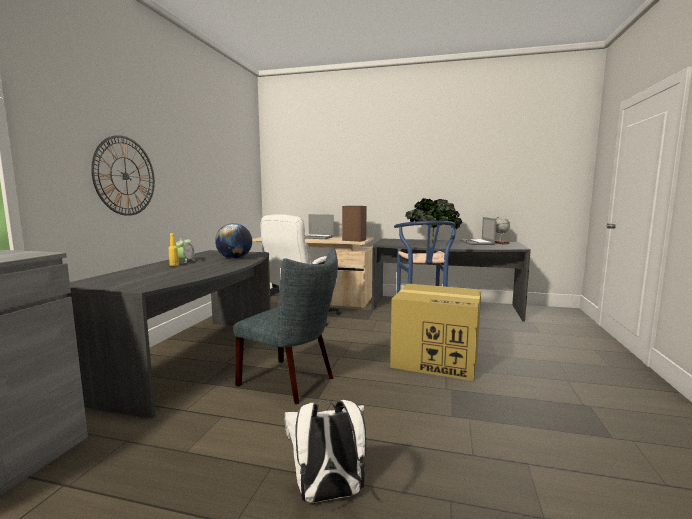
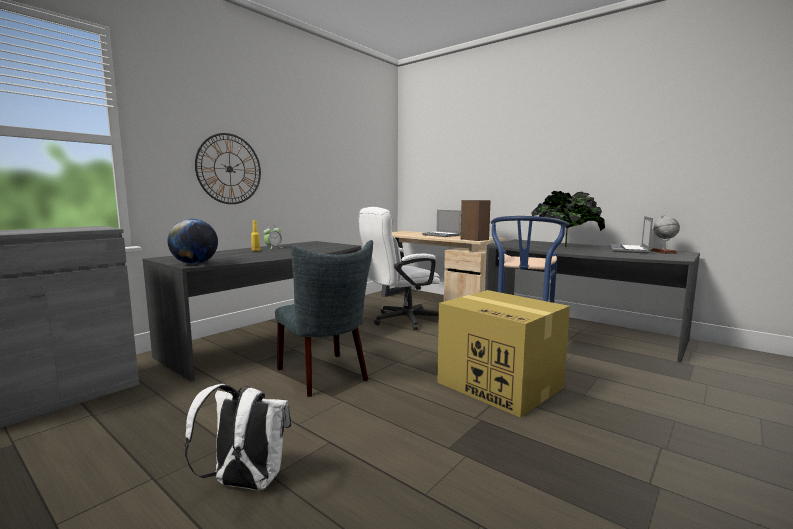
camera: 25 degrees right, 0 degrees up
(234, 258) = (316, 249): globe -> globe (195, 264)

